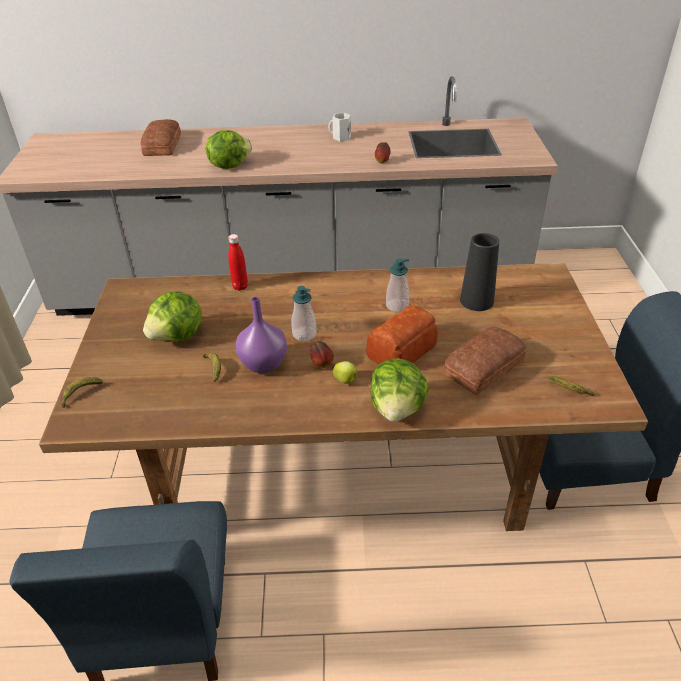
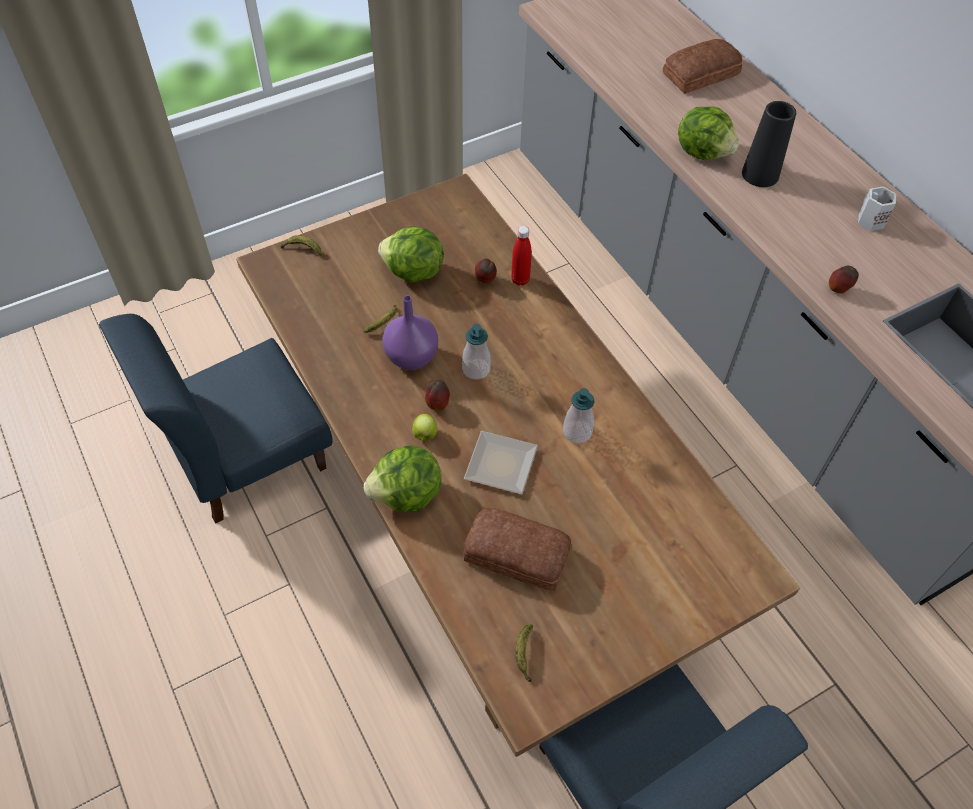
camera: 60 degrees right, 15 degrees up
(224, 303) = (485, 280): none -> apple
(403, 350) = (502, 467): bread -> plate
(476, 301) = (639, 509): black vase -> black vase (760, 174)

